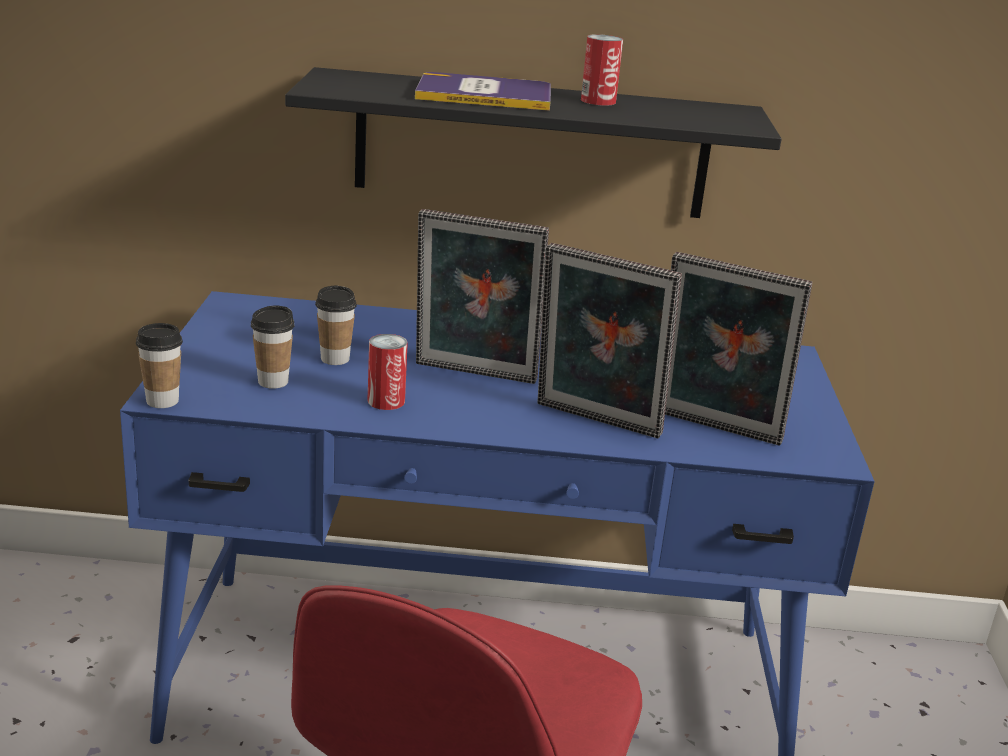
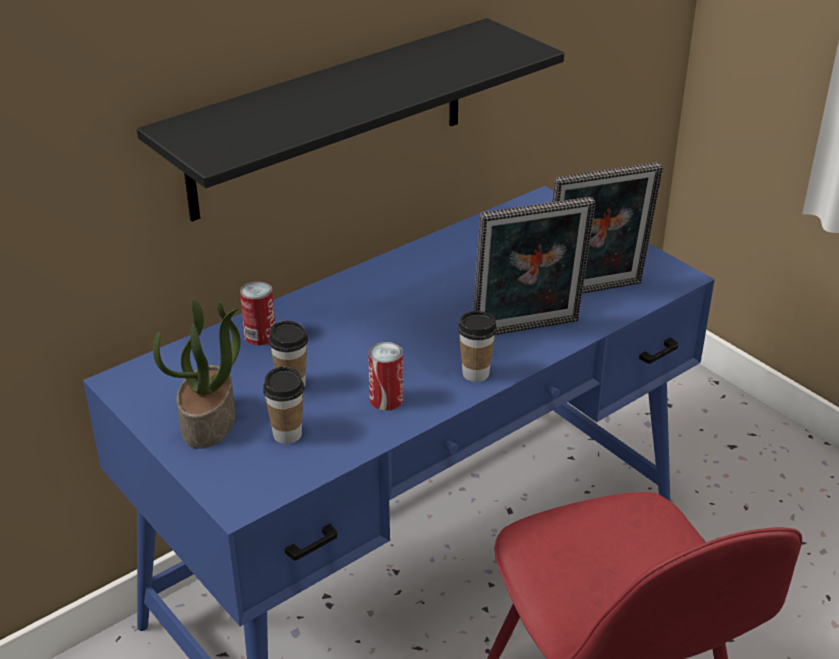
camera: 40 degrees left, 10 degrees up
(162, 401) = (244, 505): cup -> cup (475, 374)
(238, 349) = (209, 422): none -> potted plant
(474, 375) = (400, 339): picture frame -> none
(484, 94) = (324, 99): book -> none
(598, 101) = (400, 66): can -> can (260, 336)

